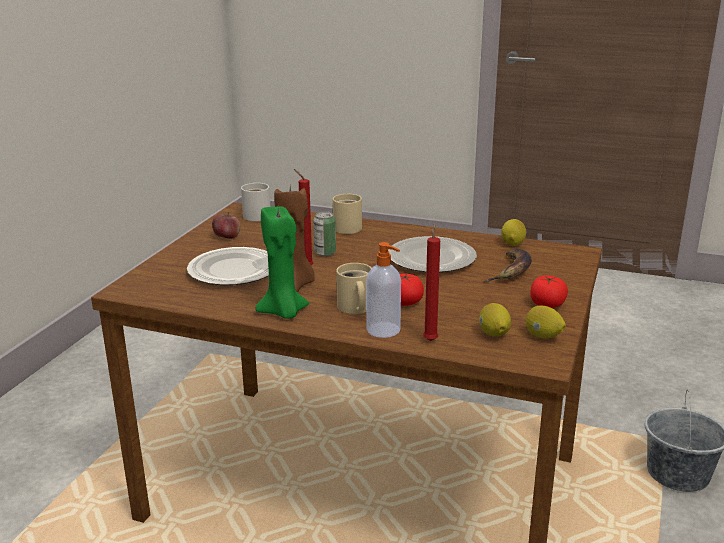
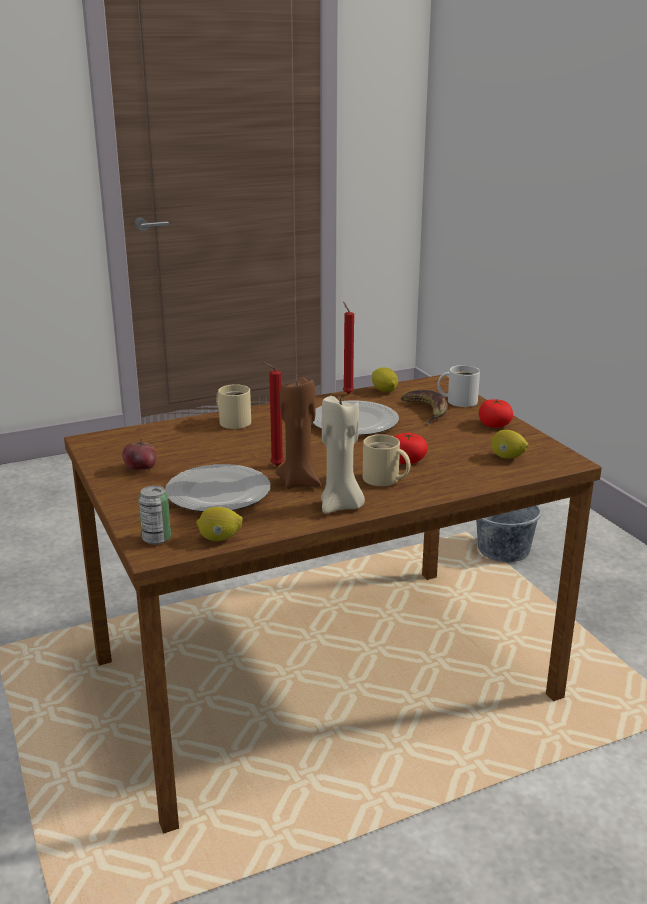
camera: 45 degrees left, 0 degrees up
(256, 215) = (122, 440): white mug -> white mug (459, 401)
(283, 313) = (341, 506): green candle -> beige candle
(325, 253) = (263, 449): can -> can (156, 539)
(384, 330) = (439, 485): soap dispenser -> none
(431, 340) = (480, 478): red candle -> red candle (347, 393)
(543, 336) = (535, 446): lemon -> lemon (219, 538)

